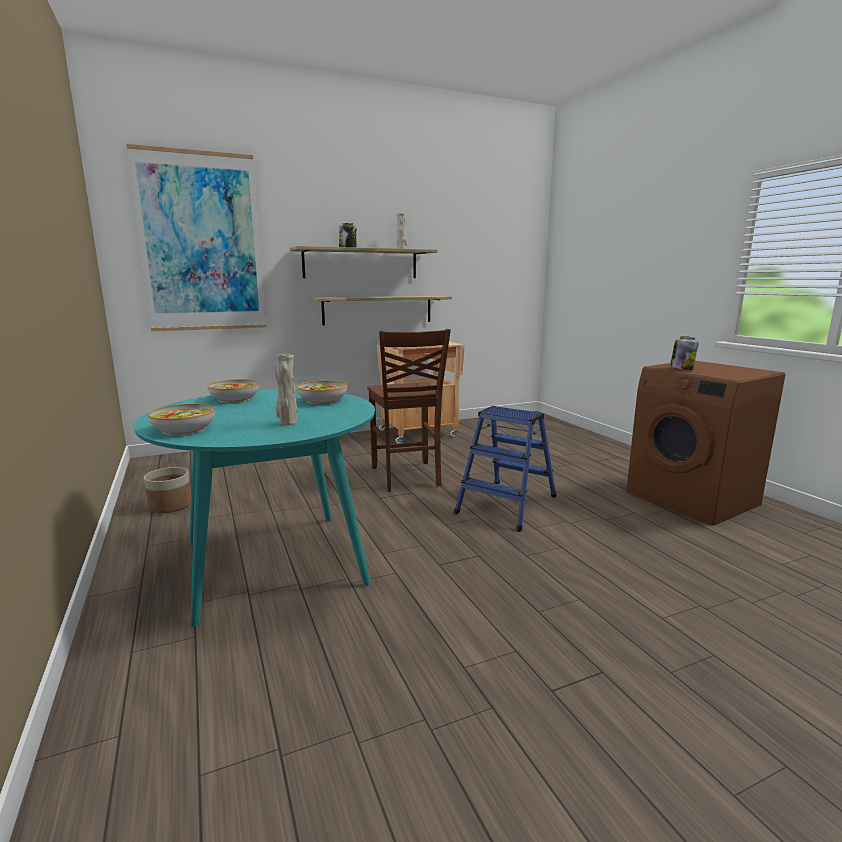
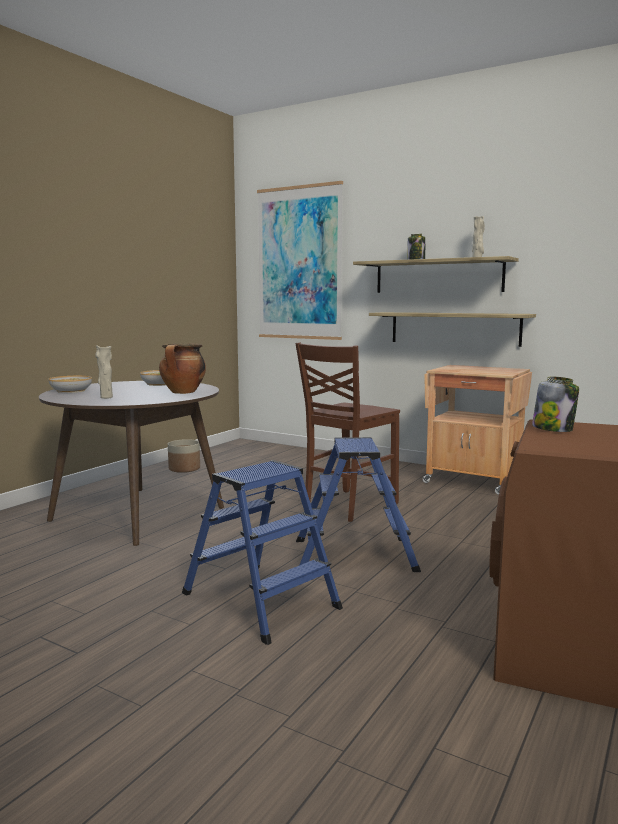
camera: 55 degrees right, 5 degrees down
(273, 563) = (138, 514): turquoise dining table -> brown dining table
(323, 400) = (183, 392): bowl -> cooking pot
(557, 558) = (260, 600): none -> blue step ladder

